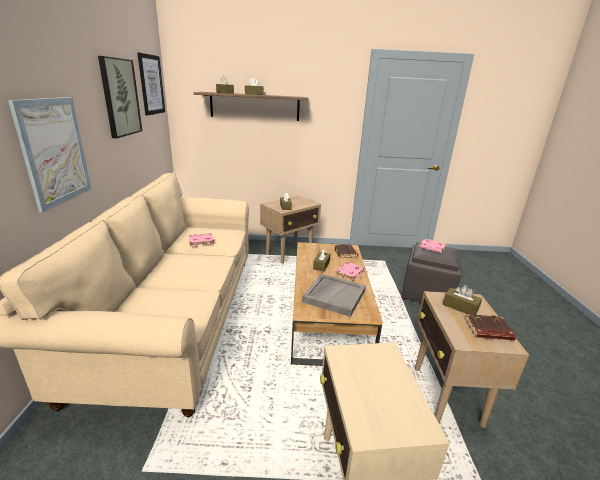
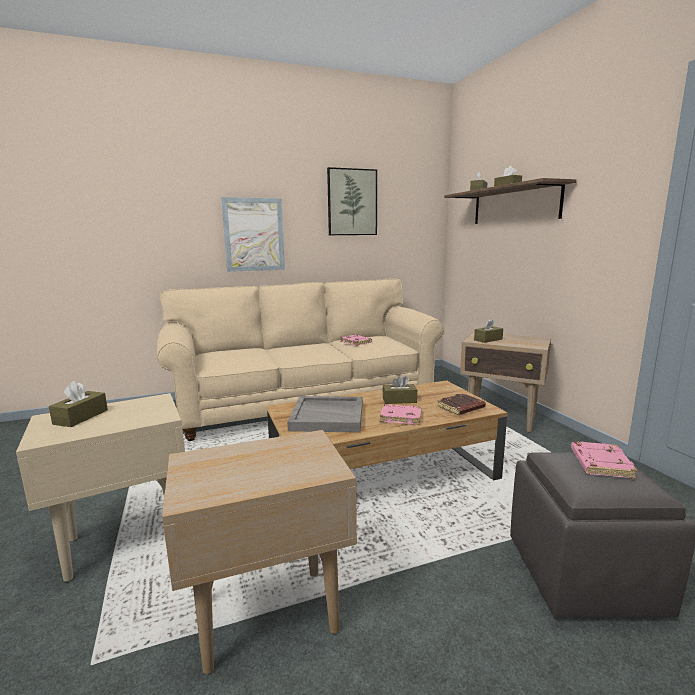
camera: 70 degrees right, 10 degrees down
(151, 85) = (415, 193): picture -> none
(460, 307) = (289, 457): brown tissue box -> brown tissue box (81, 417)
(488, 330) = (225, 479): brown book -> none

